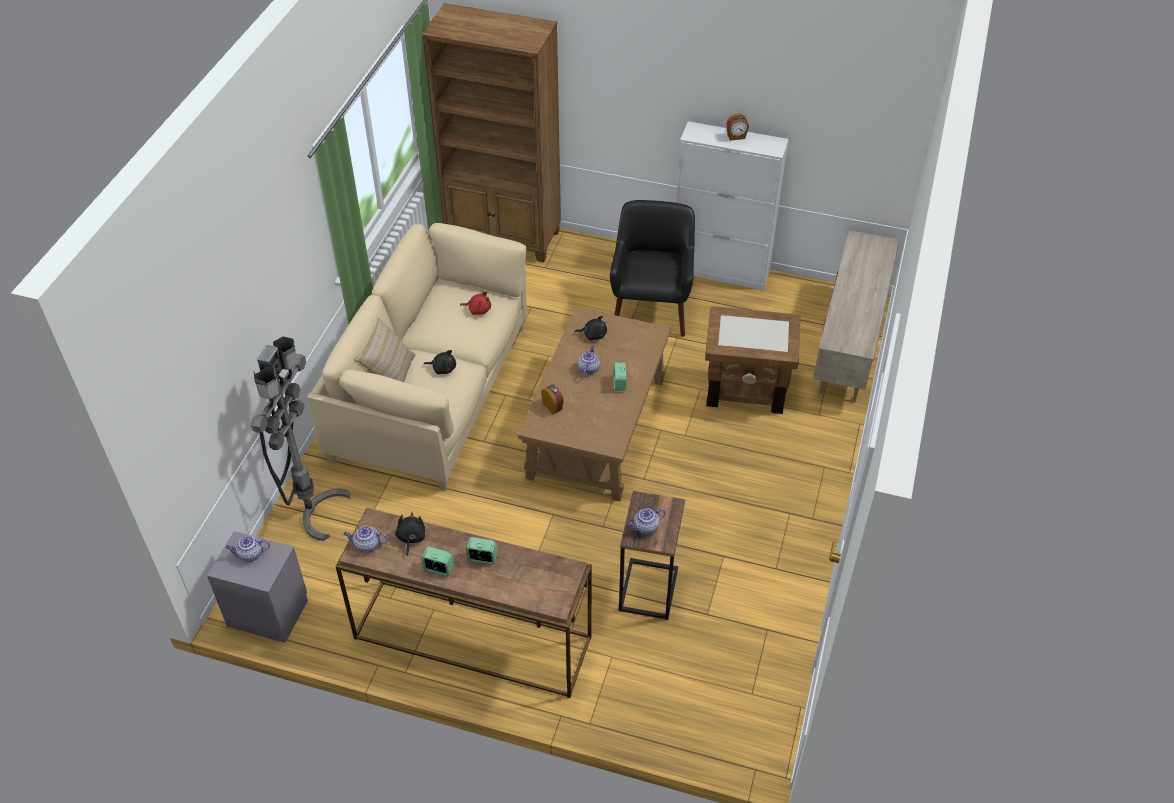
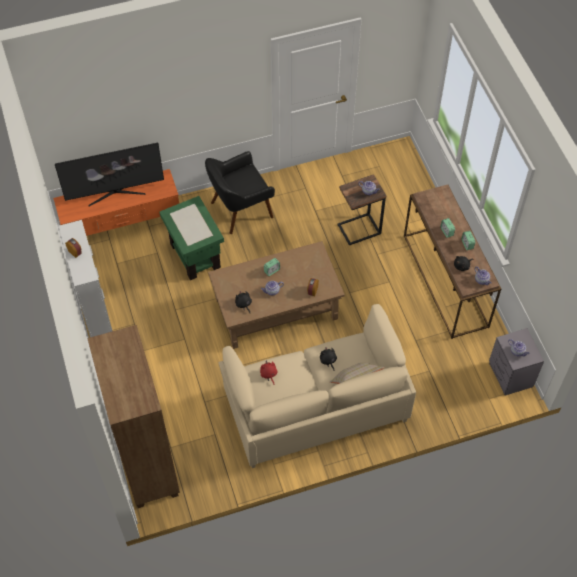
camera: 125 degrees left, 10 degrees up
(313, 511) = (441, 402): grey floor lamp -> none
(651, 308) = (159, 336): black armchair -> black armchair (240, 209)
(745, 392) = (195, 255): brown side table -> green side table
(848, 346) = (122, 226): beige tv stand -> orange tv stand
(866, 292) = (115, 193): none -> television

